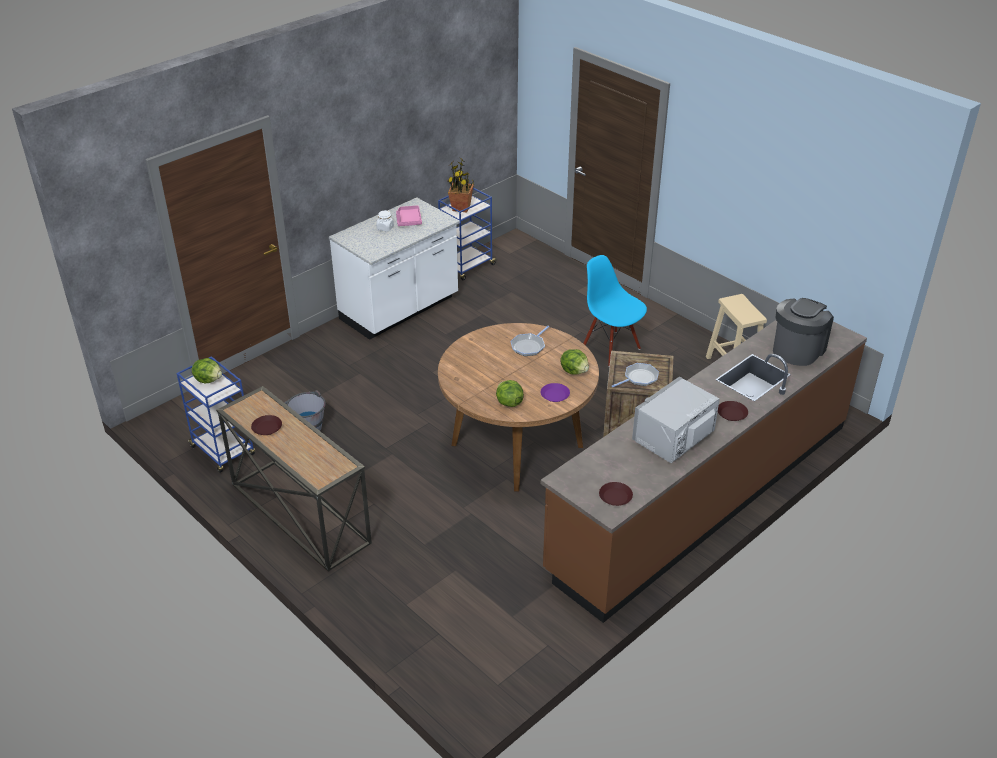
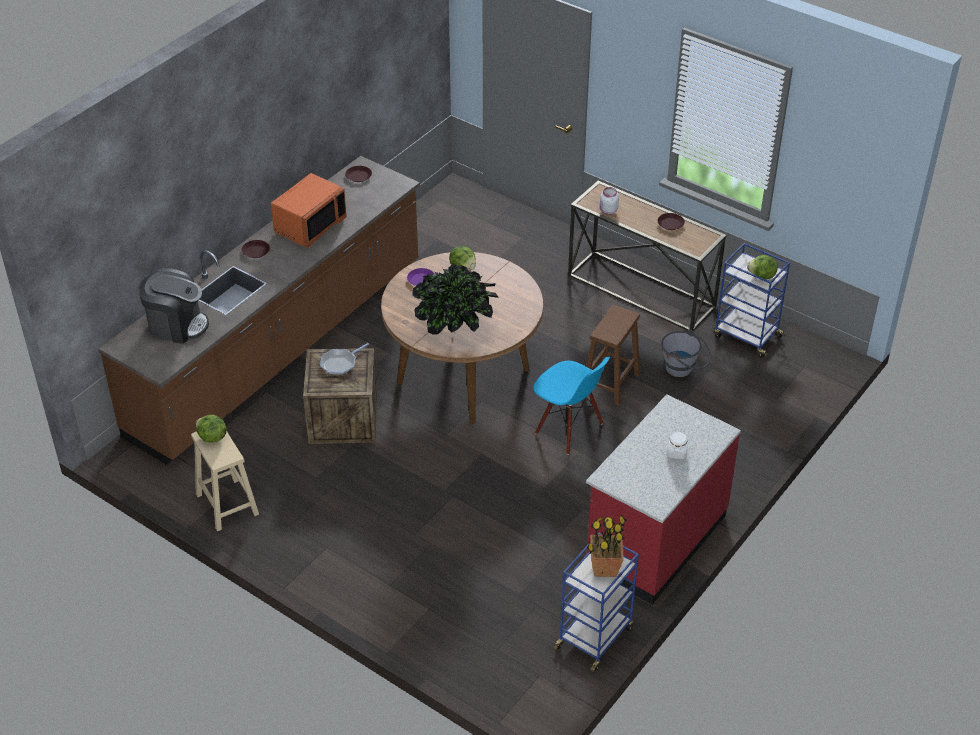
camera: 170 degrees right, 5 degrees up
(326, 451) = (608, 211): none -> white jar
(379, 424) = (610, 382): none -> brown stool
(400, 310) = (655, 540): white counter -> red counter
(408, 220) = (653, 471): pink tray -> none
(529, 346) = (456, 329): frying pan -> potted plant
(574, 371) = (405, 307): lettuce -> lettuce (212, 437)
(611, 349) = (375, 512): blue chair -> blue chair (568, 429)
(674, 437) = (309, 225): grey microwave -> orange microwave
(797, 349) = (177, 325): coffee machine -> coffee machine turned 105 degrees counterclockwise

